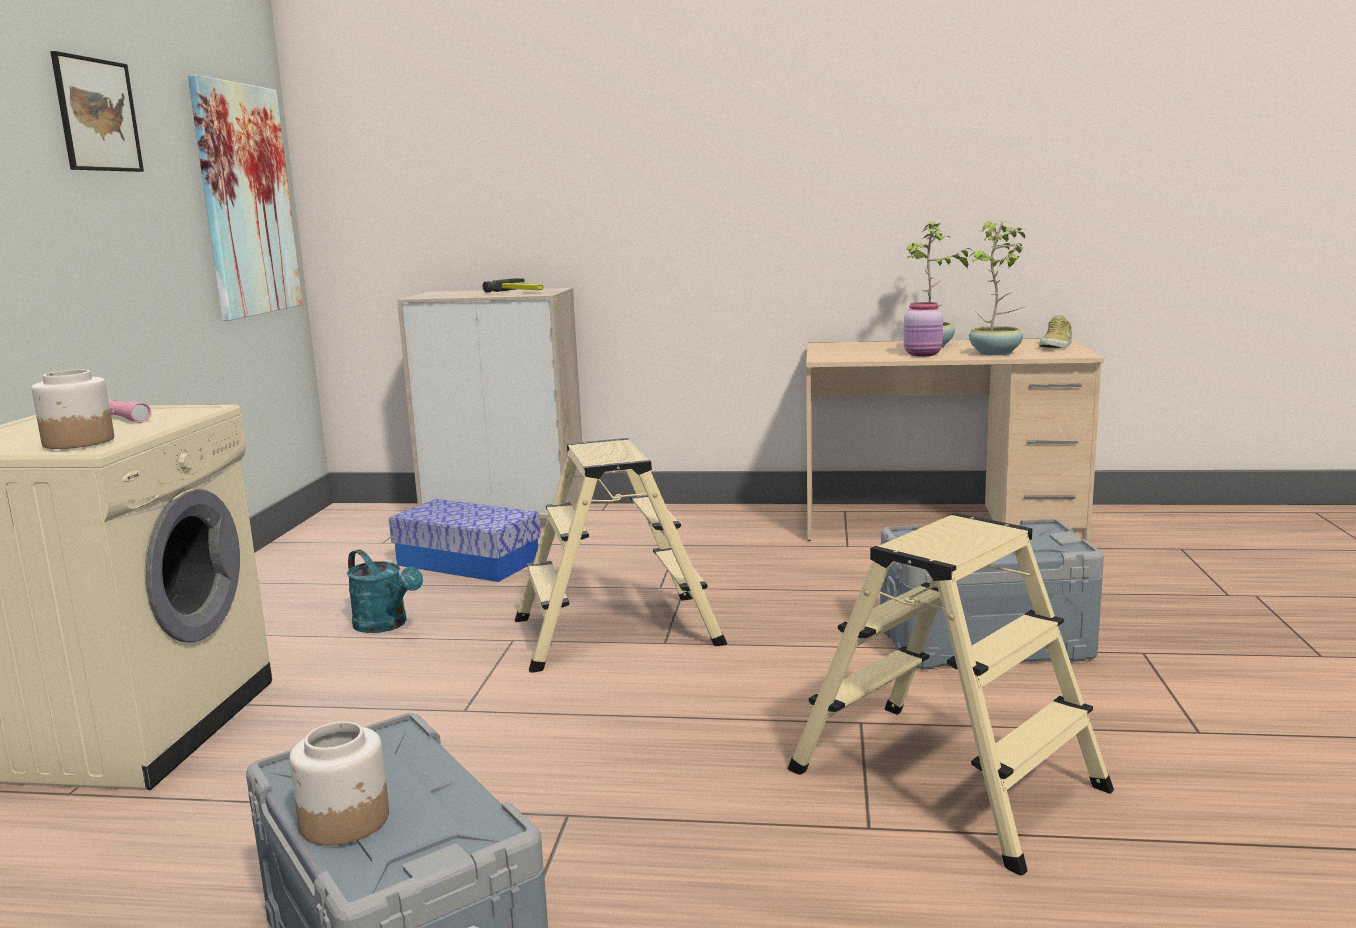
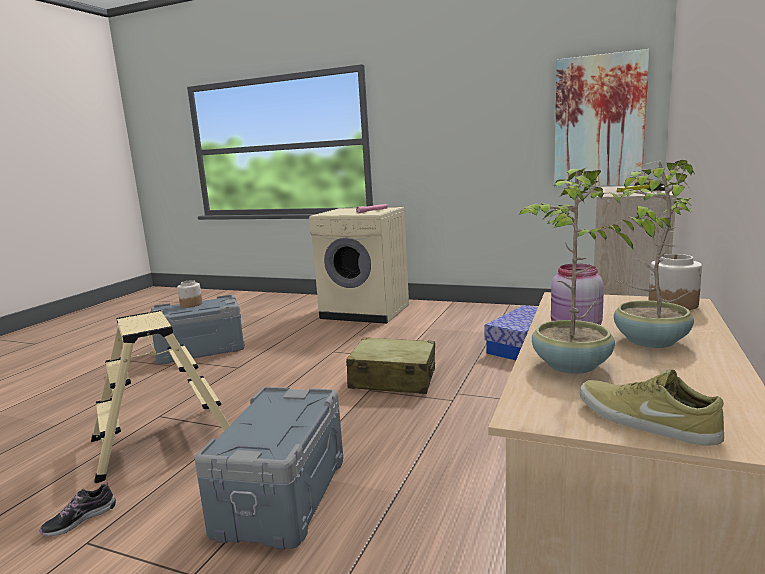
camera: 105 degrees right, 0 degrees up
(78, 442) = (331, 213): jar -> jar (672, 304)
(97, 115) = (481, 93): picture -> none
(386, 625) = (435, 335): turquoise watering can -> none
(617, 631) = (393, 379): beige step ladder -> beige suitcase
(1181, 758) = (80, 520): none -> shoe

